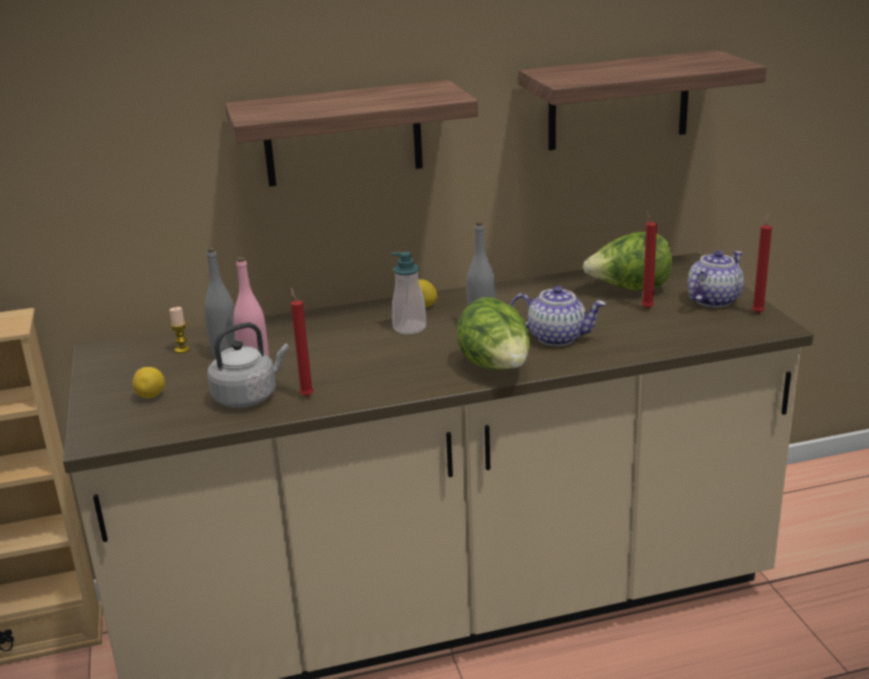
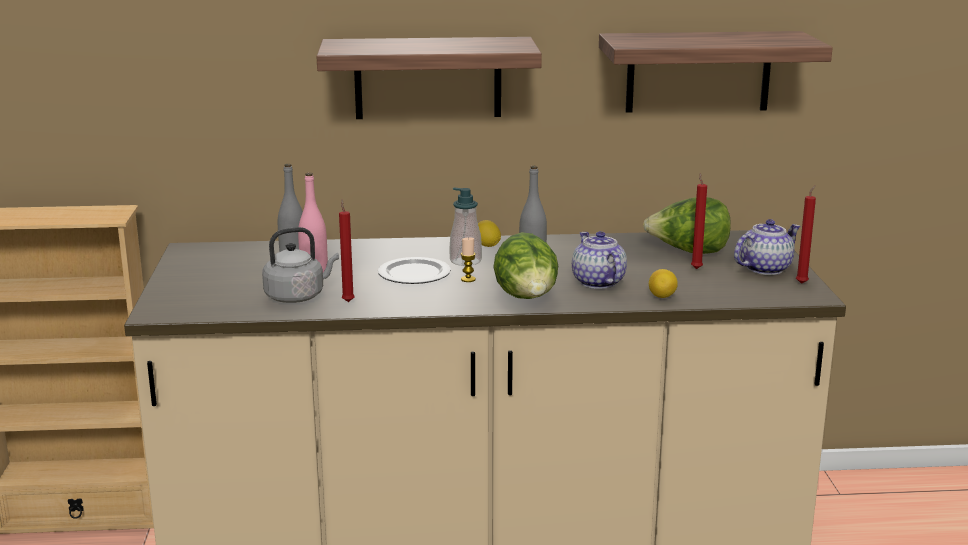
camera: 10 degrees right, 5 degrees down
(151, 396) = (216, 287): lemon -> lemon (662, 297)
(182, 349) = (258, 256): candle -> candle (468, 279)
(364, 351) = (415, 274): none -> plate
(557, 337) = (597, 282): teapot -> teapot turned 135 degrees counterclockwise

